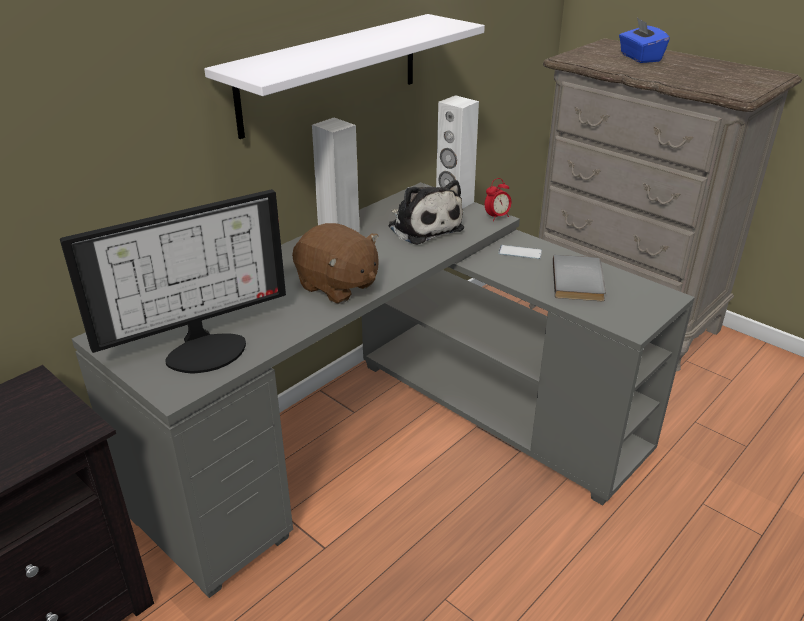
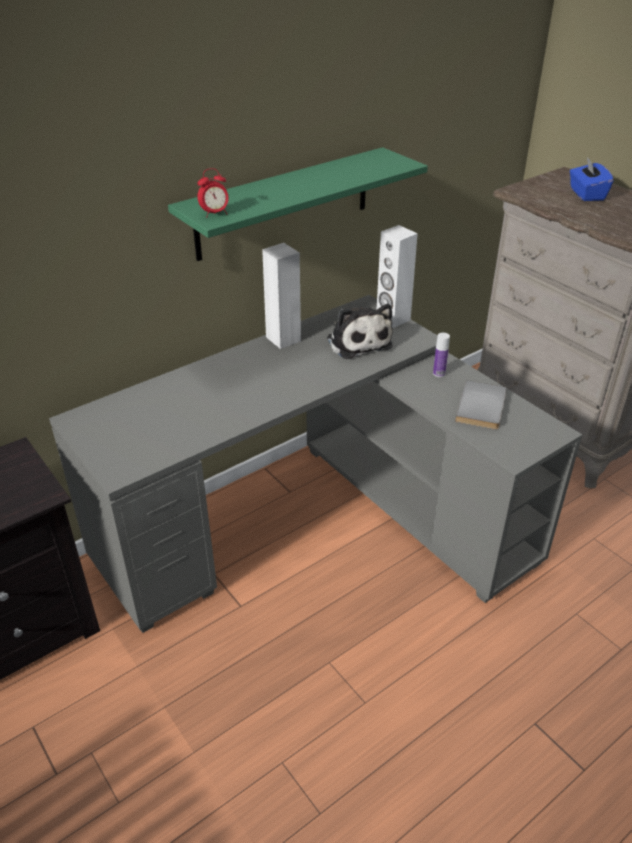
camera: 10 degrees right, 5 degrees up
(205, 348) = (149, 438): monitor -> none
(331, 73) = (284, 203): white shelf -> green shelf
(337, 286) = (268, 393): brown plush toy -> none
(497, 217) = (426, 337): alarm clock -> alarm clock (215, 214)
(520, 252) = (439, 373): phone -> bottle

